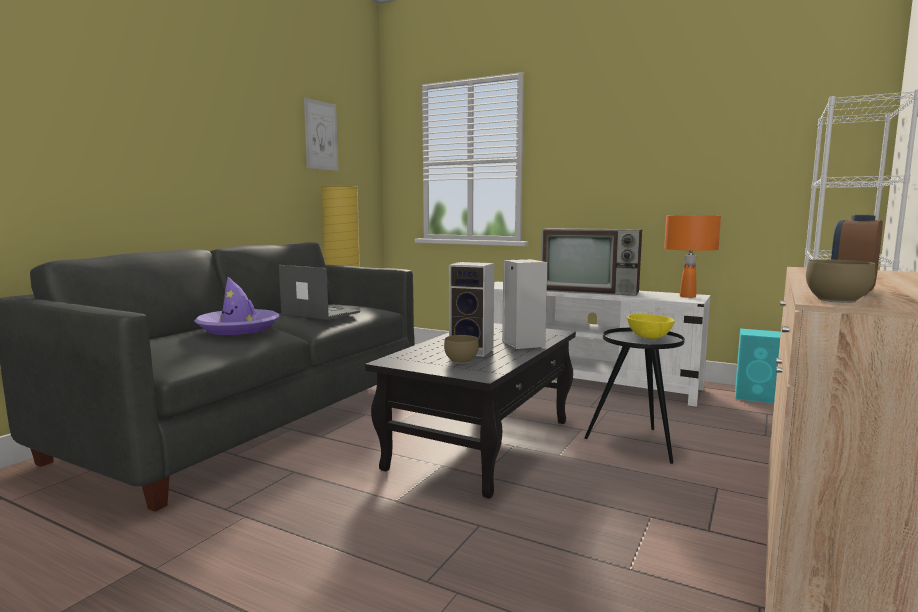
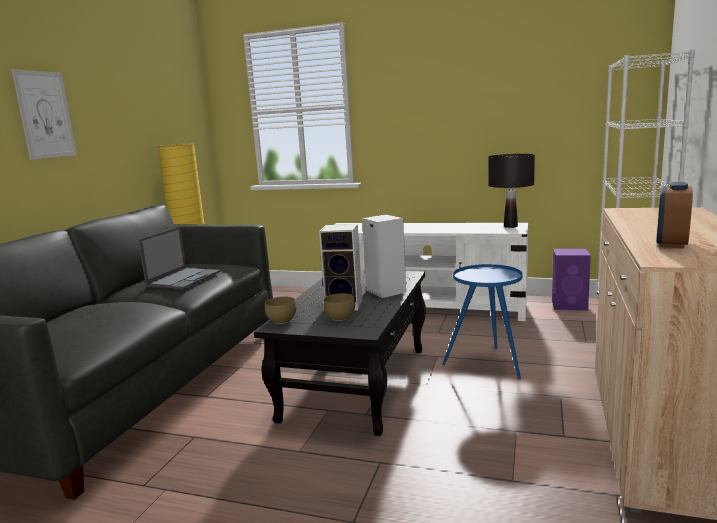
camera: 10 degrees left, 5 degrees up
(238, 328) = (116, 308): purple hat -> none
(319, 313) = (184, 278): laptop -> laptop turned 90 degrees clockwise
(321, 135) = (150, 94): picture -> picture (45, 115)
(591, 291) = (426, 227): television -> none
(636, 445) = (487, 365): black side table -> blue side table
(649, 337) = (492, 274): yellow bowl -> none
(687, 296) = (510, 226): orange table lamp -> black table lamp
(756, 396) = (570, 305): turquoise speaker -> purple speaker
(838, 301) = (669, 259): brown bowl -> brown bowl (282, 321)

